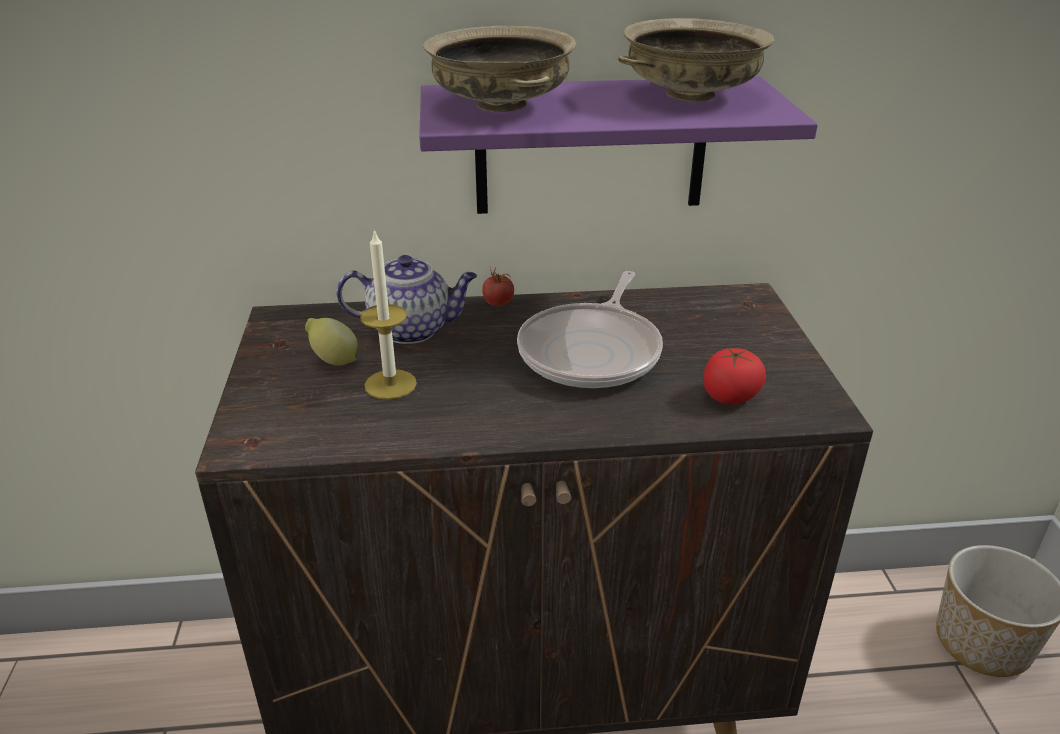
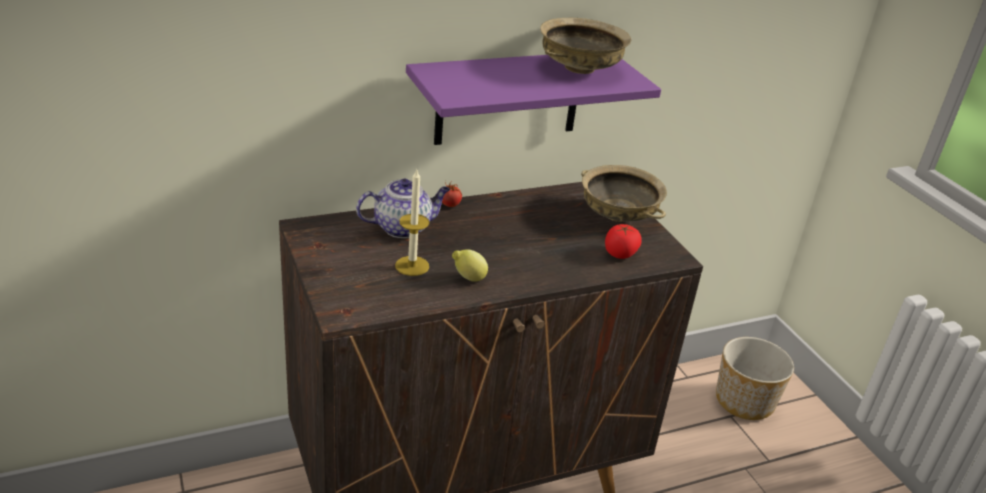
camera: 20 degrees left, 0 degrees up
(333, 361) = (364, 254): lemon -> lemon (468, 278)
(501, 105) = (473, 81): beige bowl -> beige bowl (619, 215)
(593, 352) = (527, 233): frying pan -> none

